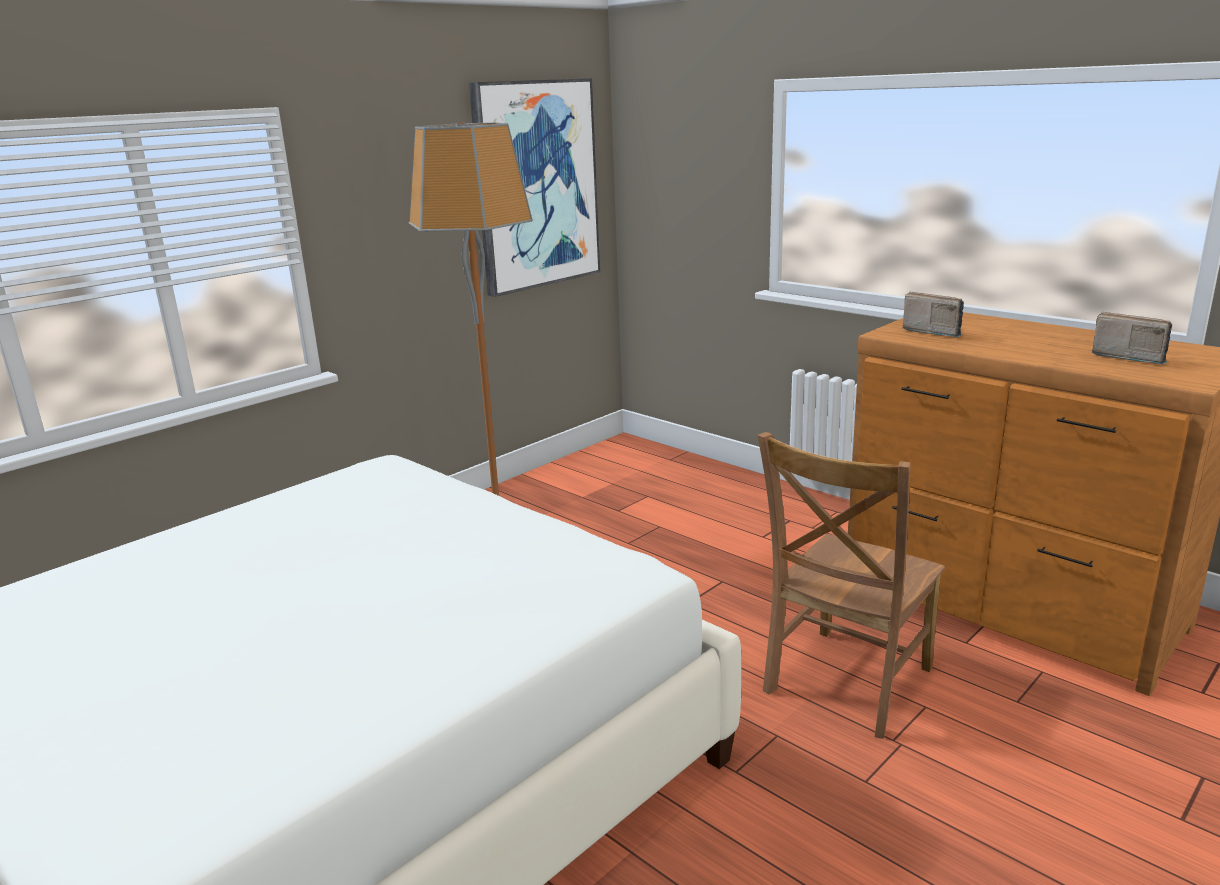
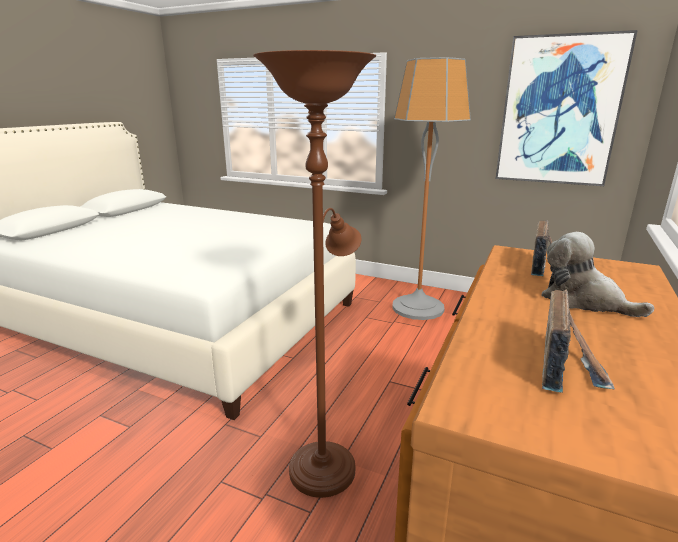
camera: 70 degrees right, 0 degrees up
(845, 683) = (325, 463): brown chair -> brown floor lamp
(1012, 336) = (583, 301): none -> plush toy

